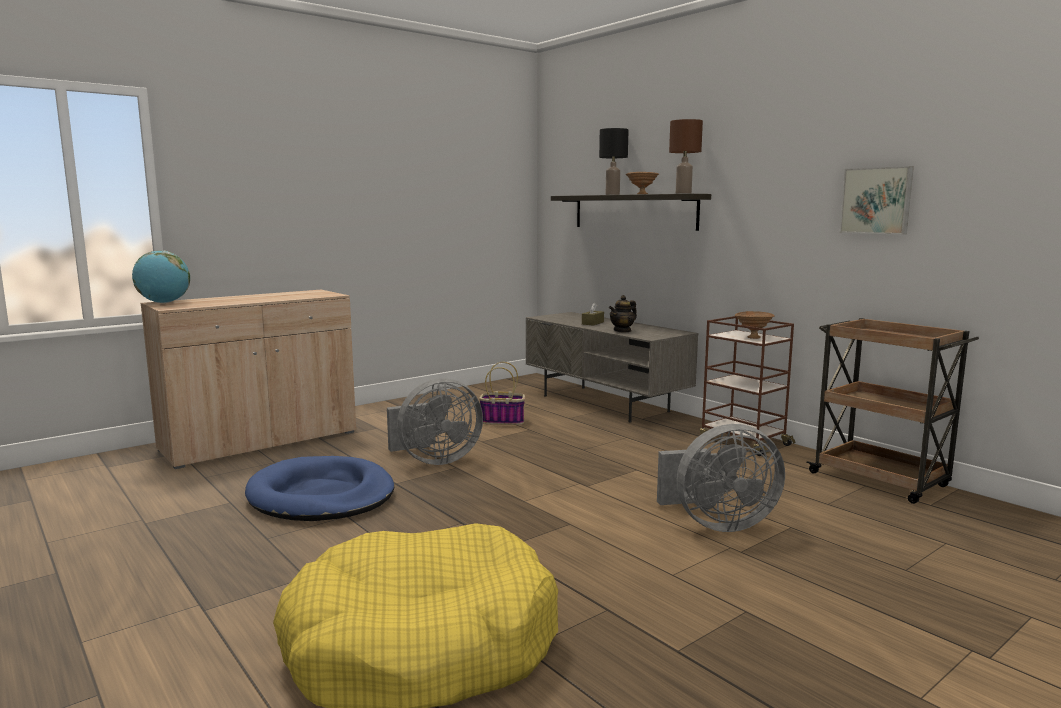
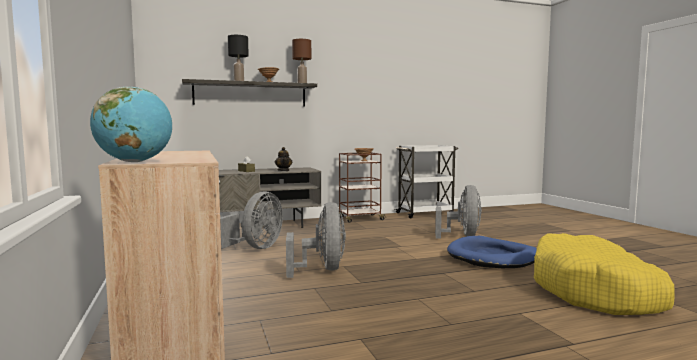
camera: 70 degrees left, 5 degrees down
(321, 496) = (370, 304): blue dog bed -> blue dog bed (492, 257)
(503, 421) = (256, 248): basket -> grey fan
(877, 200) = (400, 92): picture -> none
(880, 480) = (425, 214): brown cart -> white cart

